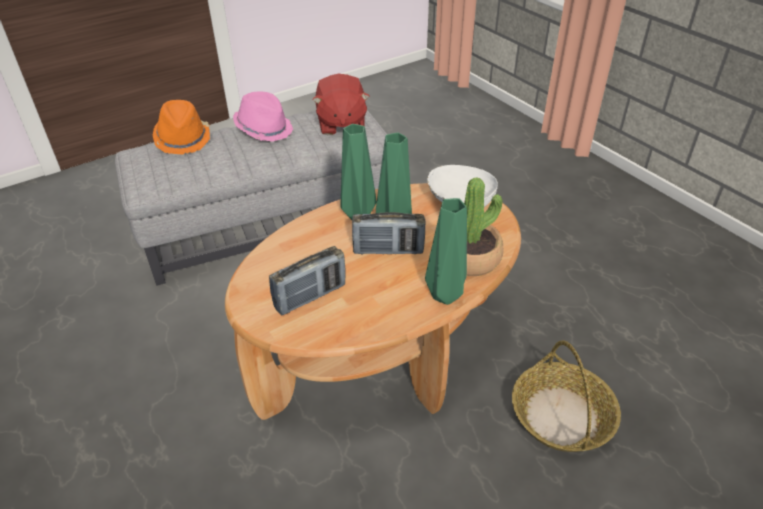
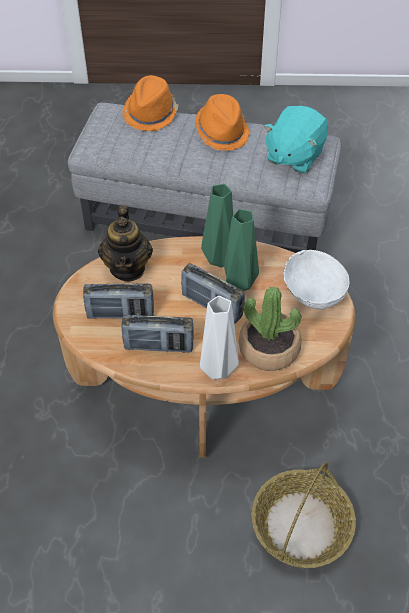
camera: 35 degrees right, 10 degrees up
(264, 129) = (222, 132): pink hat -> orange hat
(280, 257) = (128, 268): none -> teapot
(341, 124) = (293, 156): red plush toy -> turquoise plush toy
(373, 304) = (158, 346): none -> radio
(447, 296) = (218, 371): green vase -> white vase

